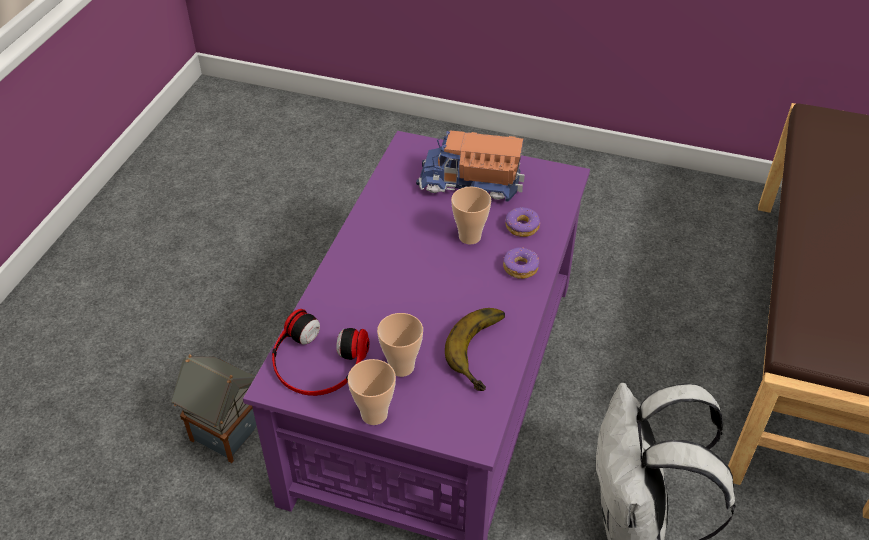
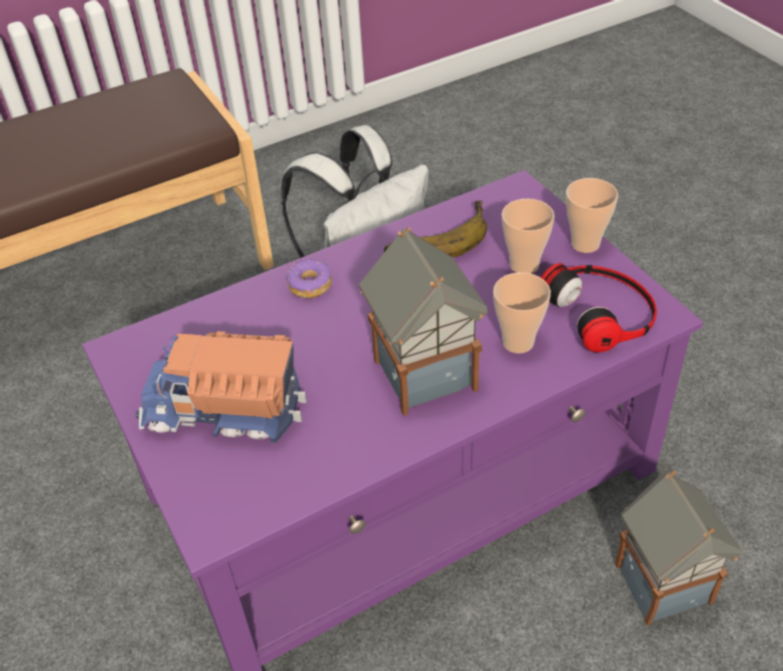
camera: 135 degrees left, 0 degrees up
(390, 258) = (423, 373): none -> toy house
(469, 237) = (313, 345): cup -> cup (518, 342)
(470, 184) = (224, 410): toy truck -> toy truck turned 135 degrees clockwise
(522, 227) = (248, 322): donut -> none

